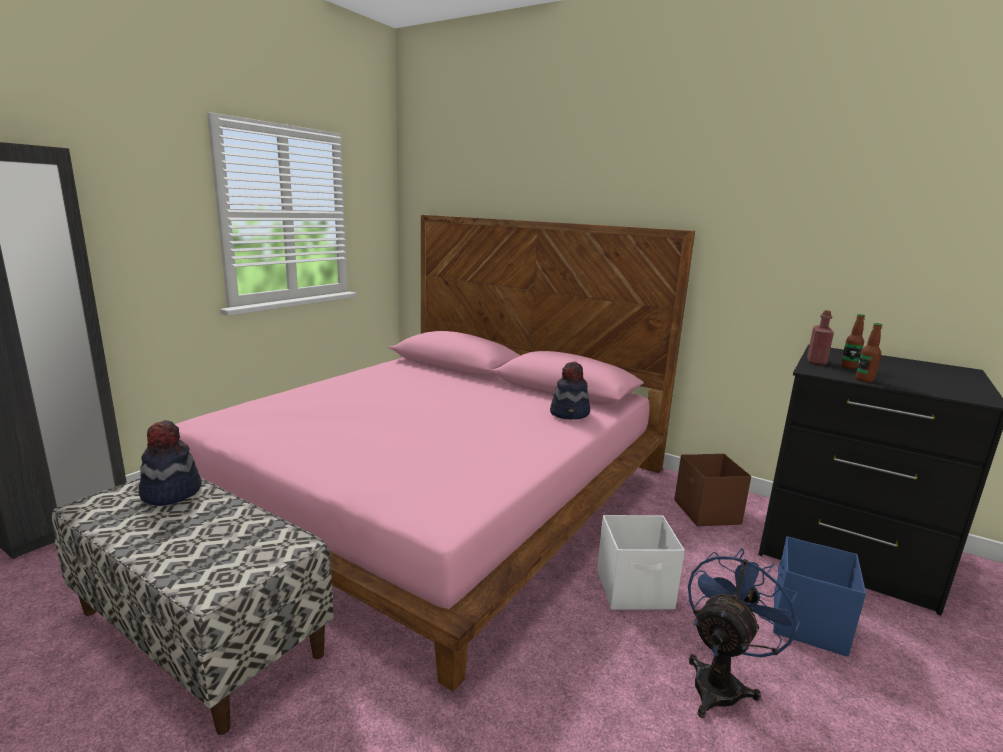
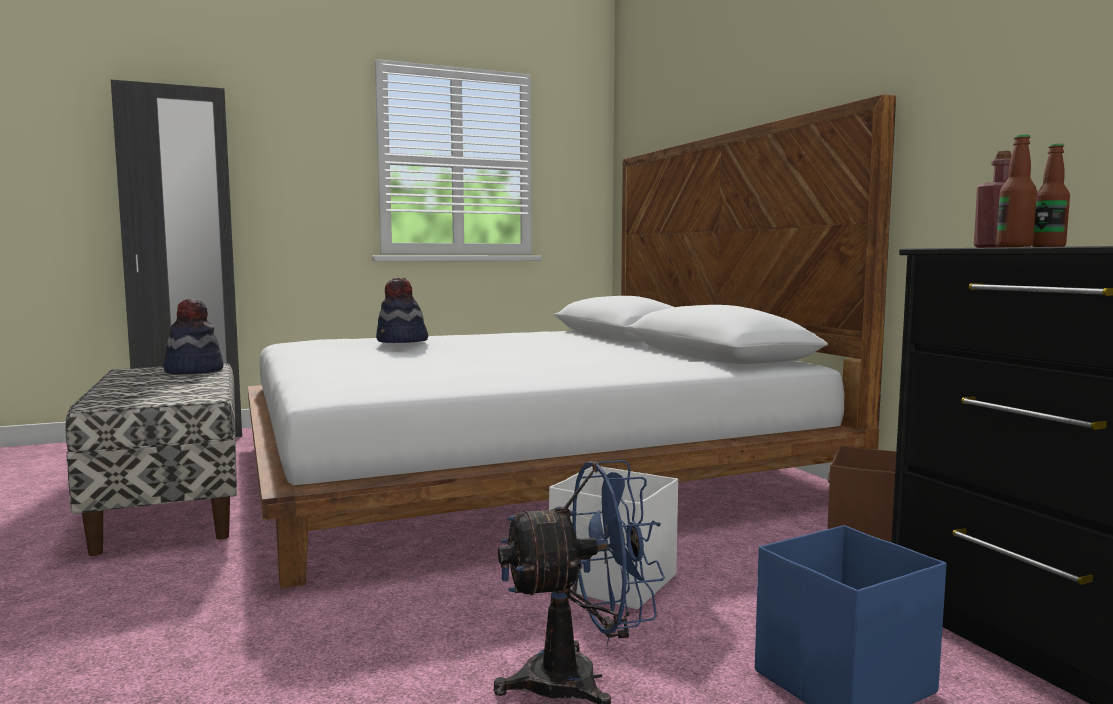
camera: 35 degrees right, 10 degrees down
(435, 489) = (518, 465): pink bed -> white bed
(570, 413) = (664, 363): hat -> hat (401, 341)

